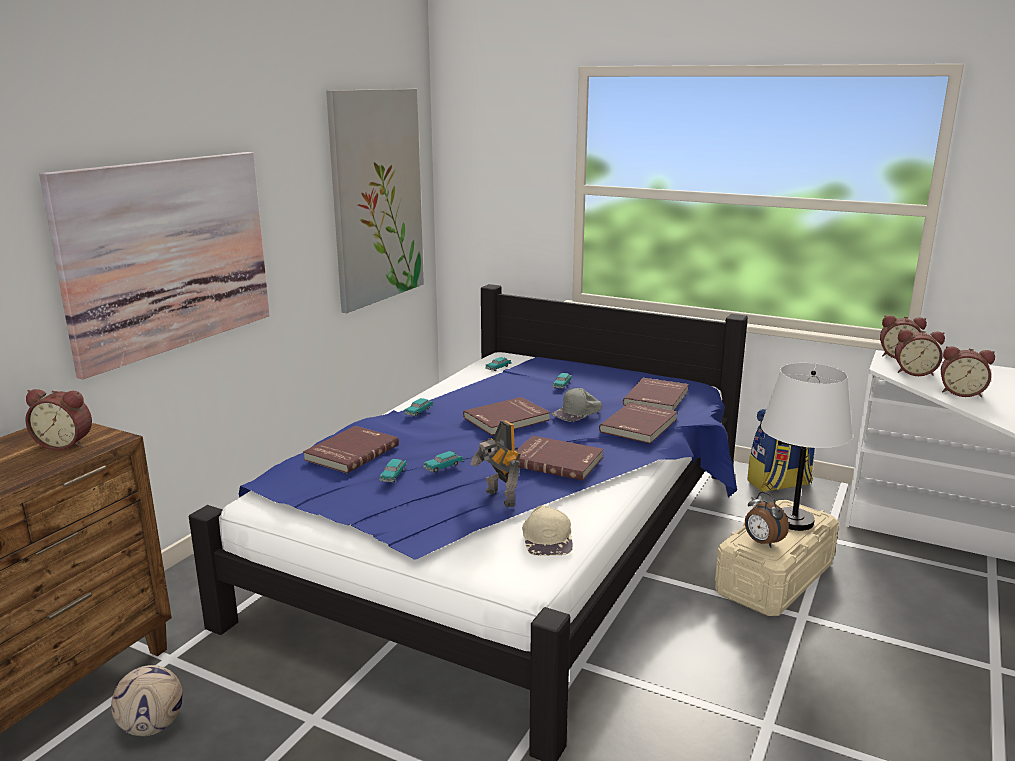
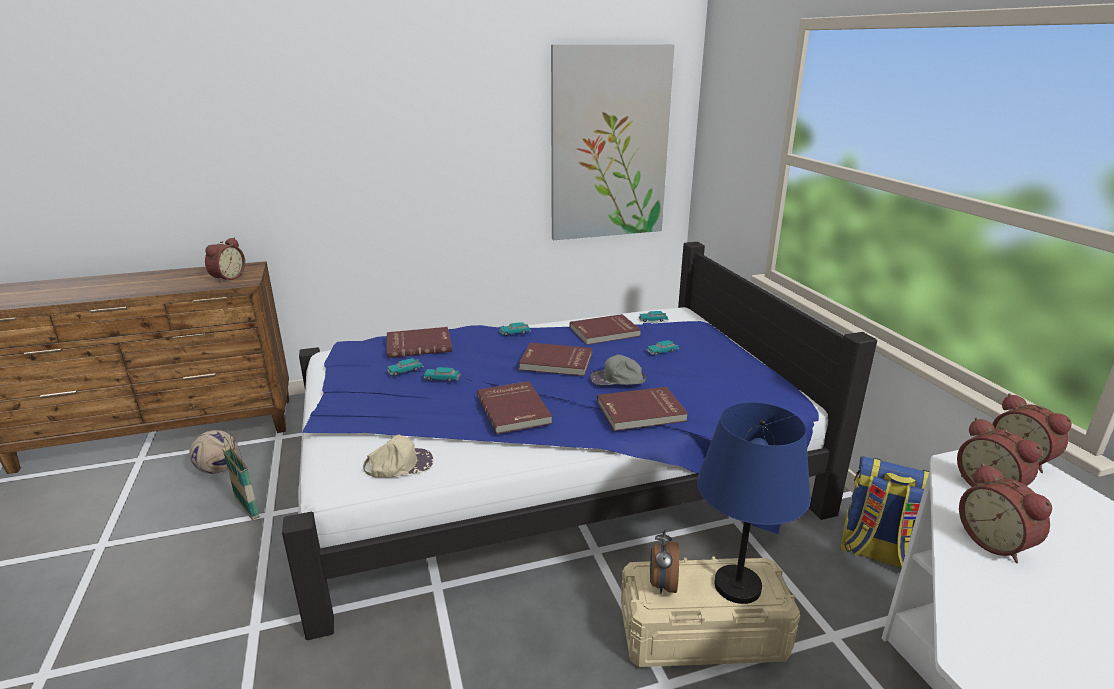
camera: 45 degrees right, 5 degrees up
(66, 444) = (227, 278): alarm clock -> alarm clock turned 120 degrees counterclockwise
(169, 255) = (368, 167): picture -> none
(272, 731) = (246, 507): none -> basket
(498, 499) = (421, 418): toy robot -> none
(548, 538) = (399, 464): beige cap -> beige cap turned 150 degrees counterclockwise
(657, 398) = (716, 395): red book -> red book (605, 332)
(794, 521) = (738, 586): white table lamp -> blue table lamp

